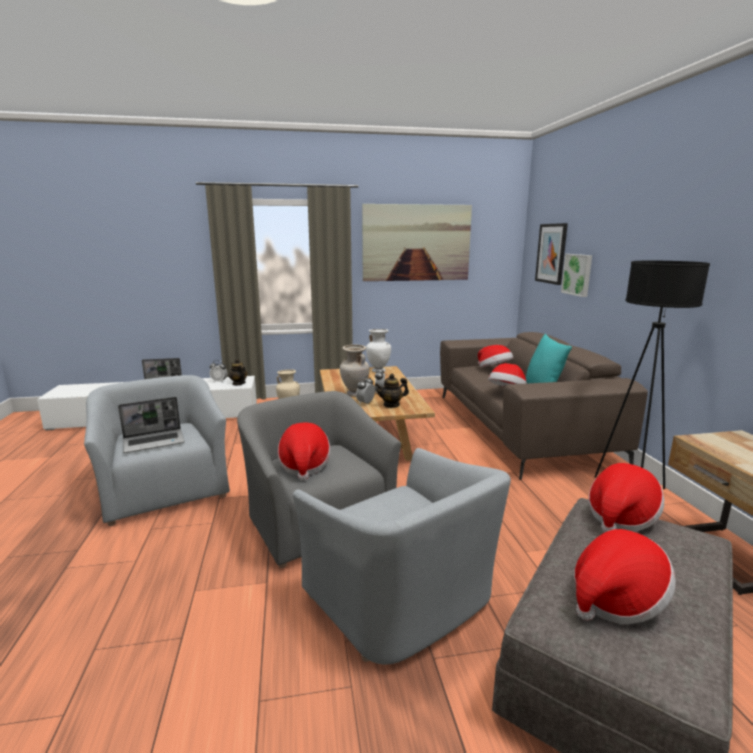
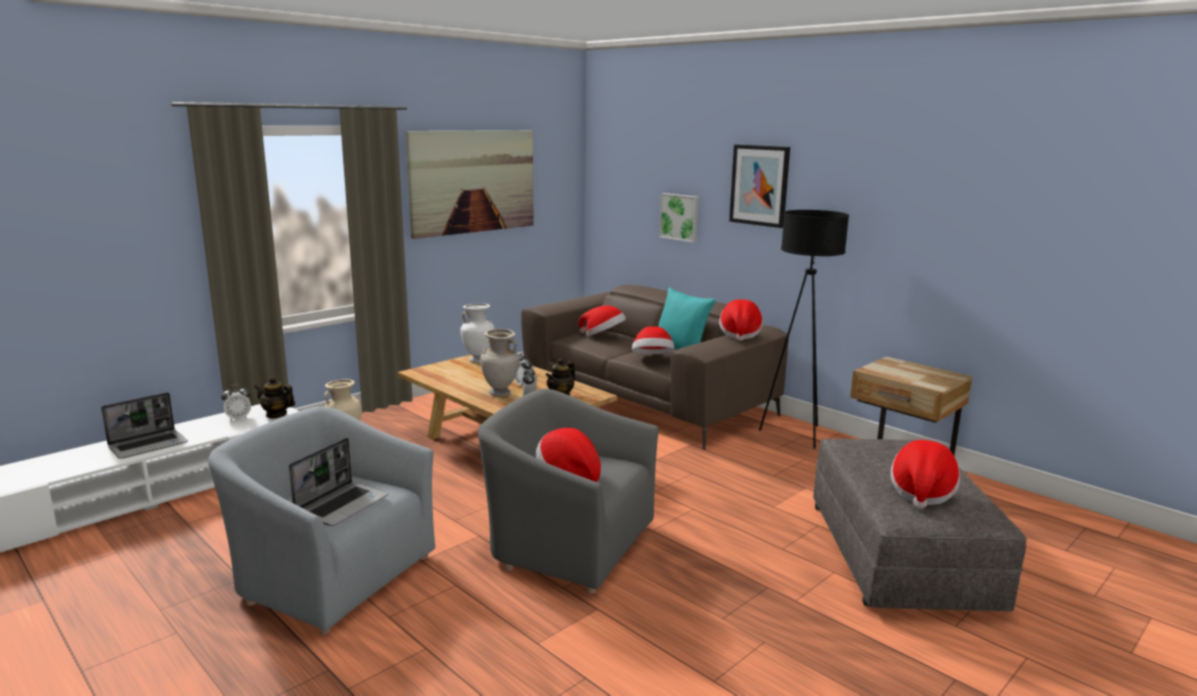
camera: 35 degrees left, 0 degrees up
(402, 599) = (727, 574): grey armchair -> none
(551, 253) = (635, 191): picture -> picture (759, 185)
(621, 517) = (866, 443): hat -> hat (740, 334)

